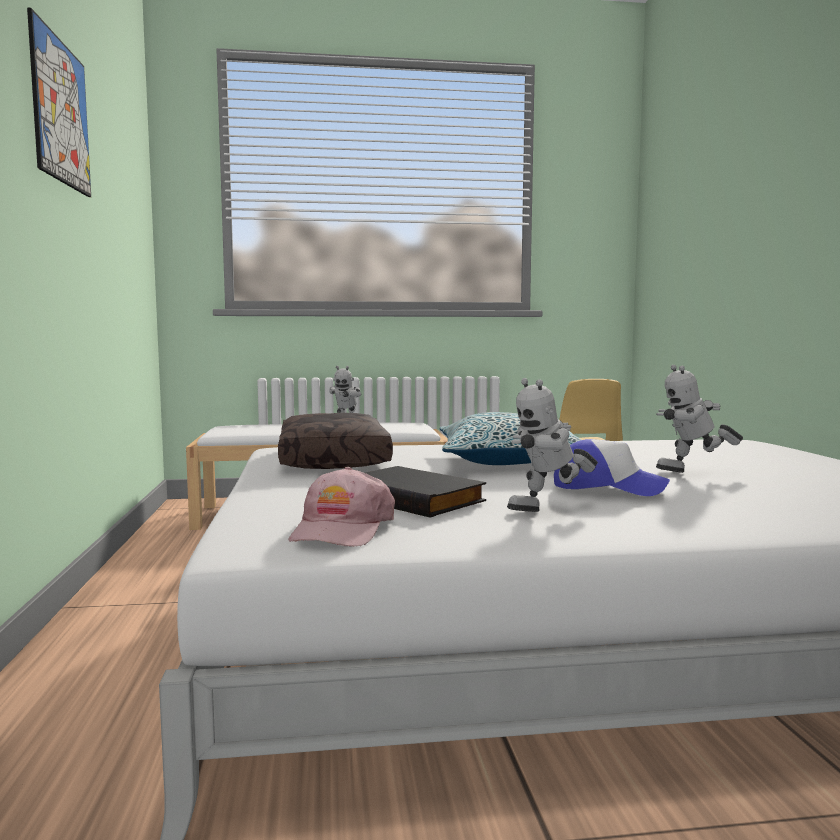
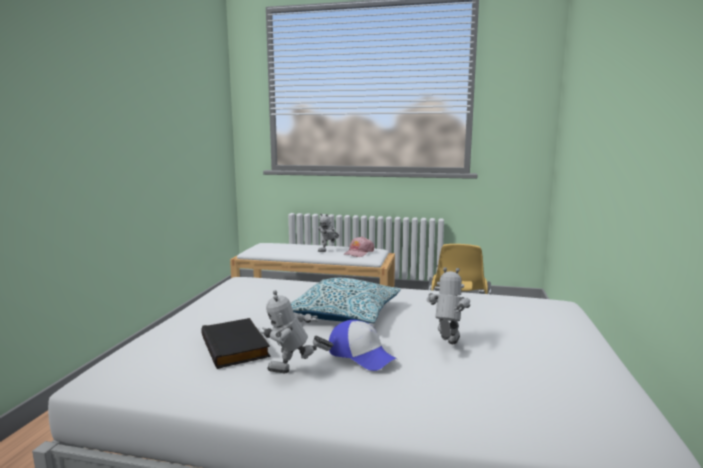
camera: 20 degrees right, 5 degrees up
(60, 112) = (131, 81): picture -> none
(335, 459) = (253, 296): brown pillow -> none
(341, 529) = (157, 372): pink cap -> pink cap (358, 253)
(693, 473) = (446, 346): toy robot -> toy robot turned 90 degrees clockwise

